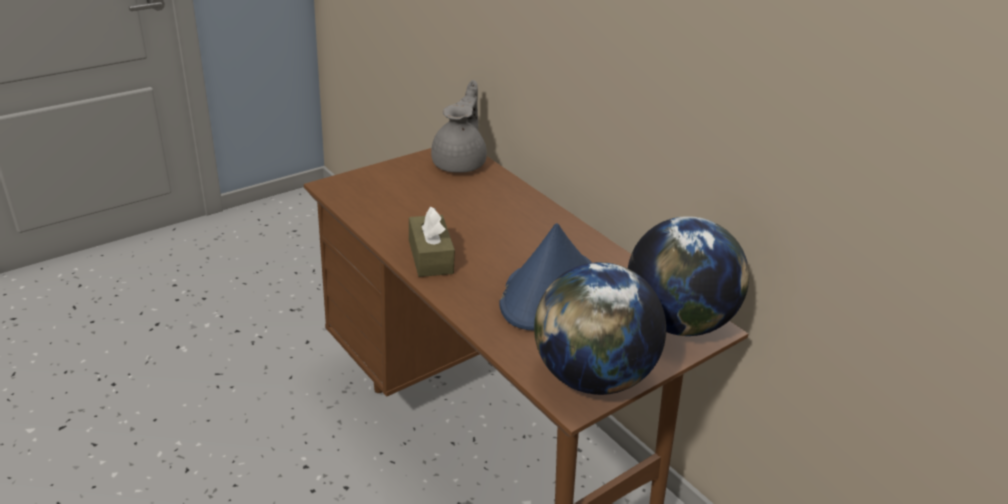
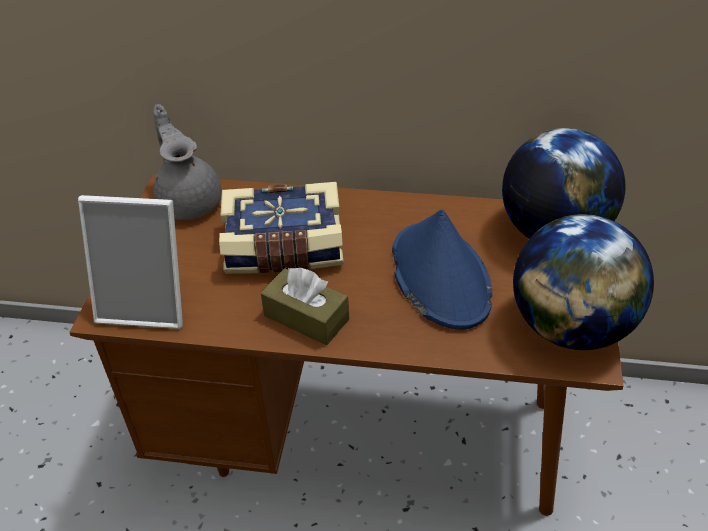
camera: 40 degrees left, 10 degrees up
(360, 196) = (148, 303): none -> picture frame
(476, 217) = (284, 248): none -> book

